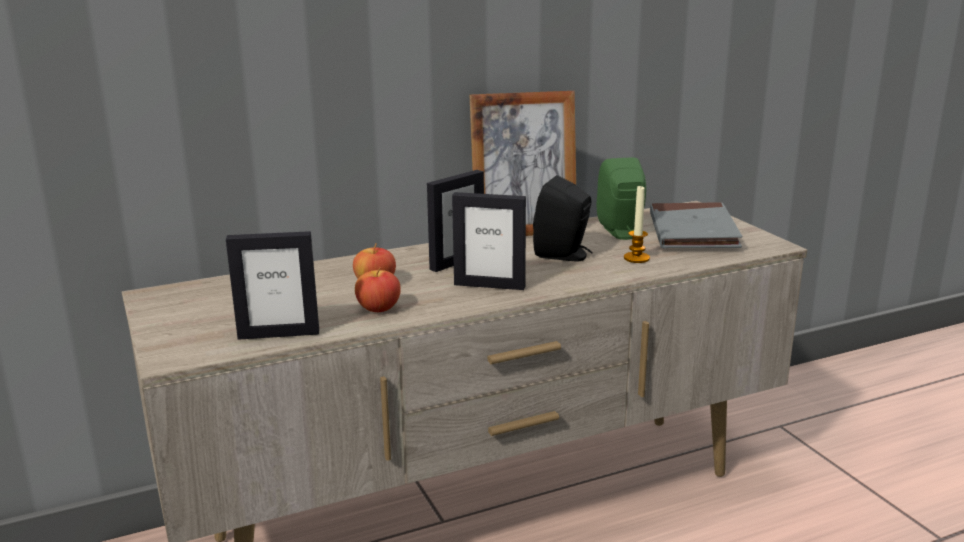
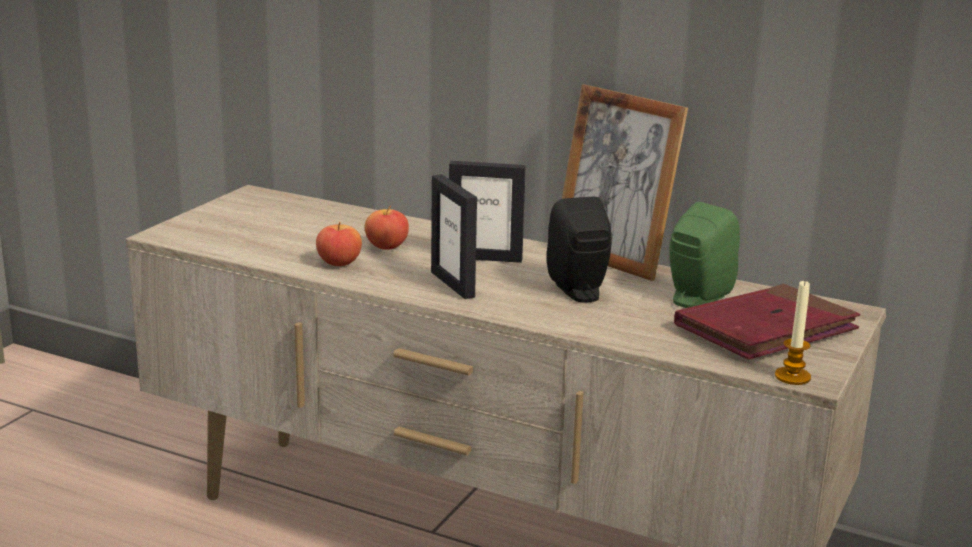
camera: 50 degrees right, 0 degrees up
(279, 334) = (244, 249): picture frame -> none
(636, 258) = (633, 323): candle -> candle (792, 377)
(692, 232) = (766, 330): grey book -> red book

